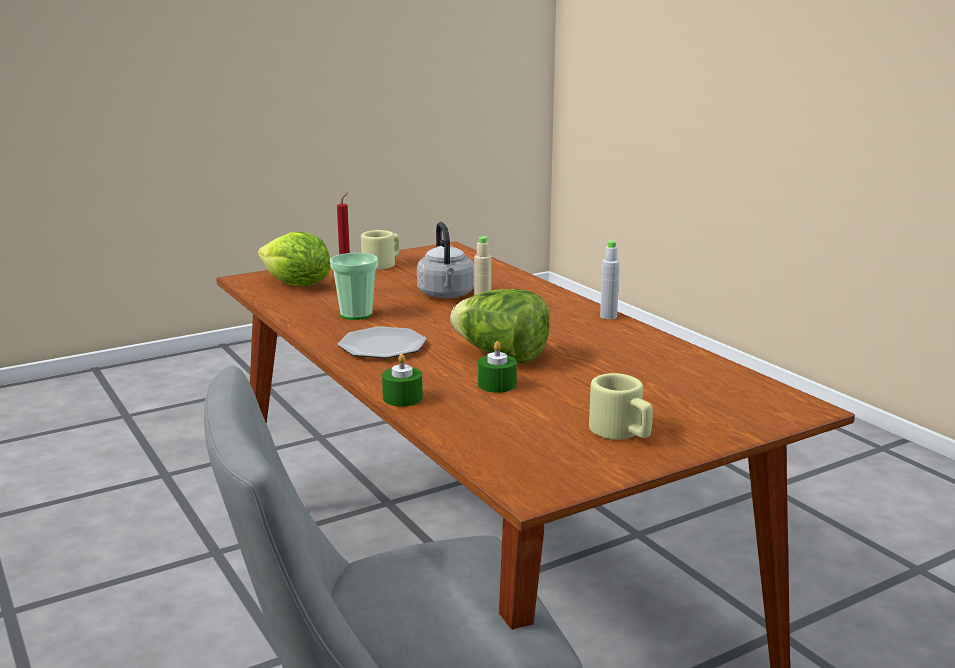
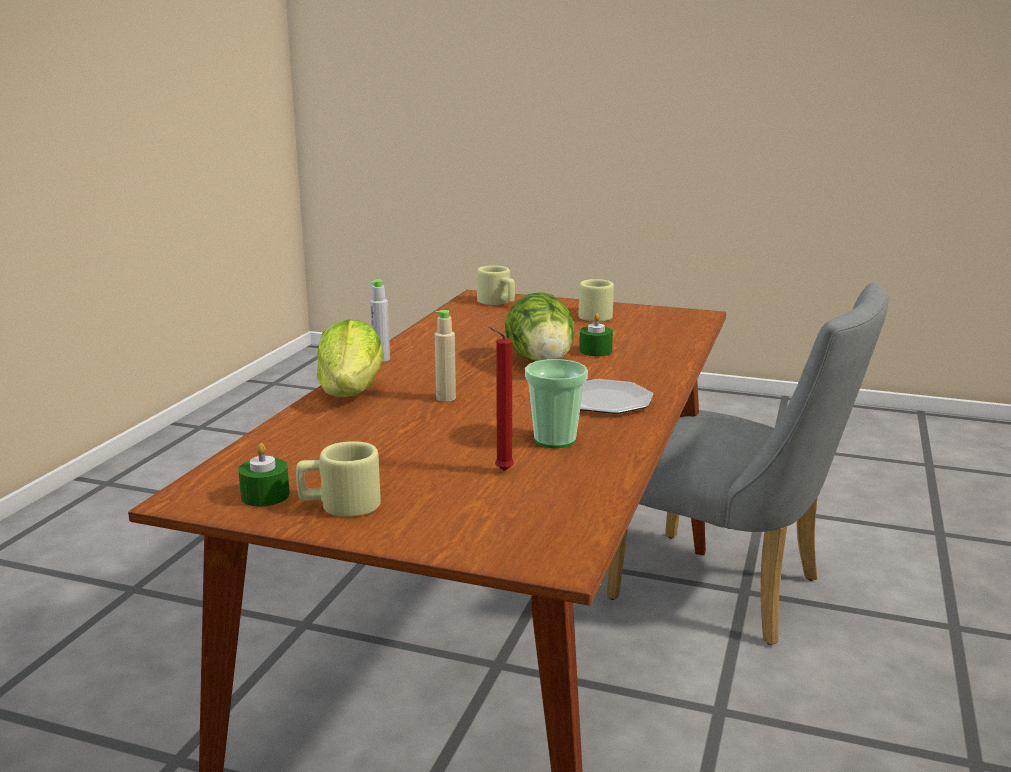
camera: 130 degrees left, 0 degrees up
(296, 285) = (523, 513): lettuce -> lettuce (351, 392)
(402, 398) = (674, 364): green candle -> green candle (265, 495)
(446, 295) = (420, 426): grey kettle -> none
(754, 406) = (498, 302): none -> beige mug

